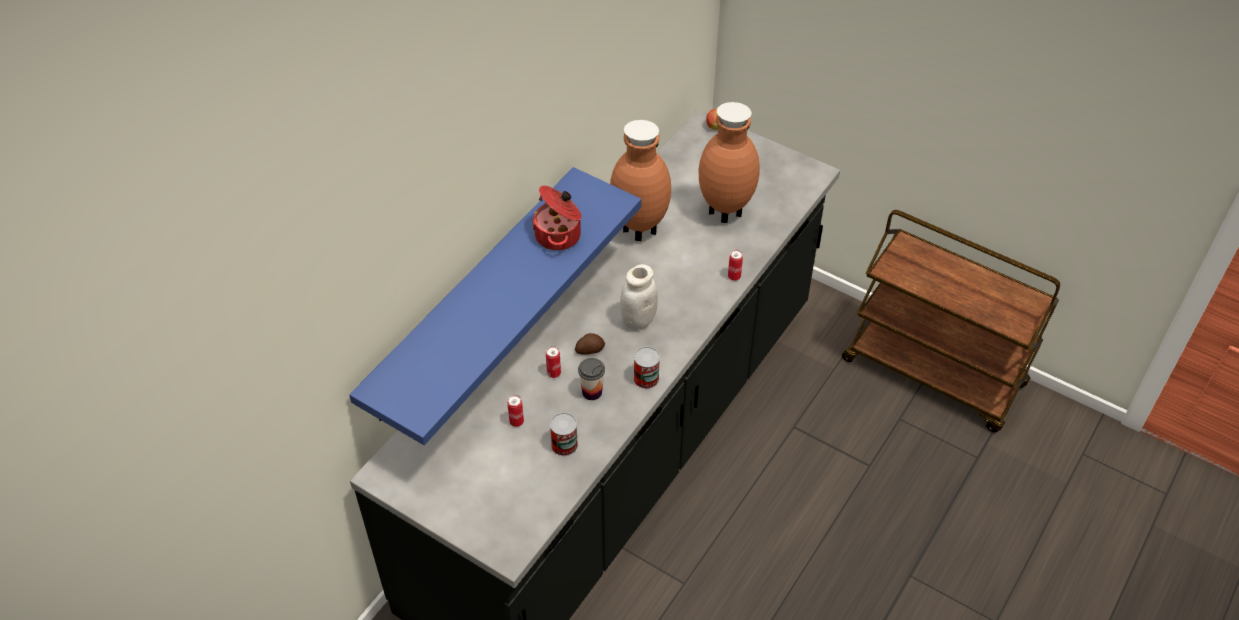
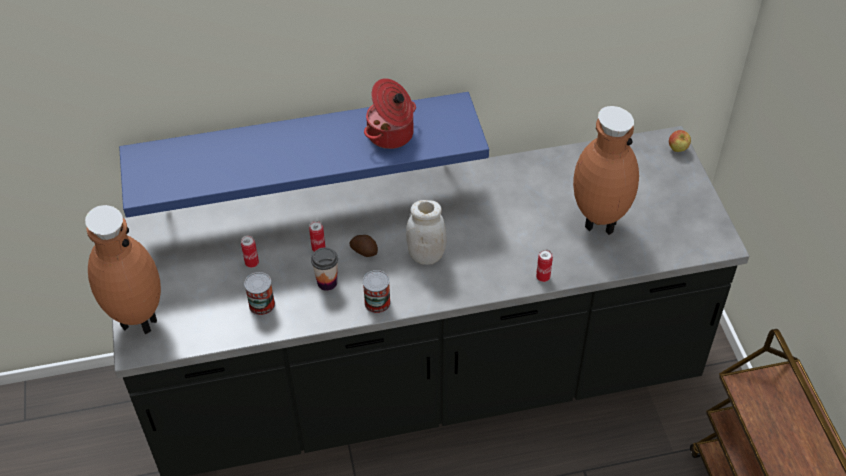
camera: 45 degrees right, 0 degrees up
(639, 232) = (510, 190): brown vase -> brown vase (137, 321)

